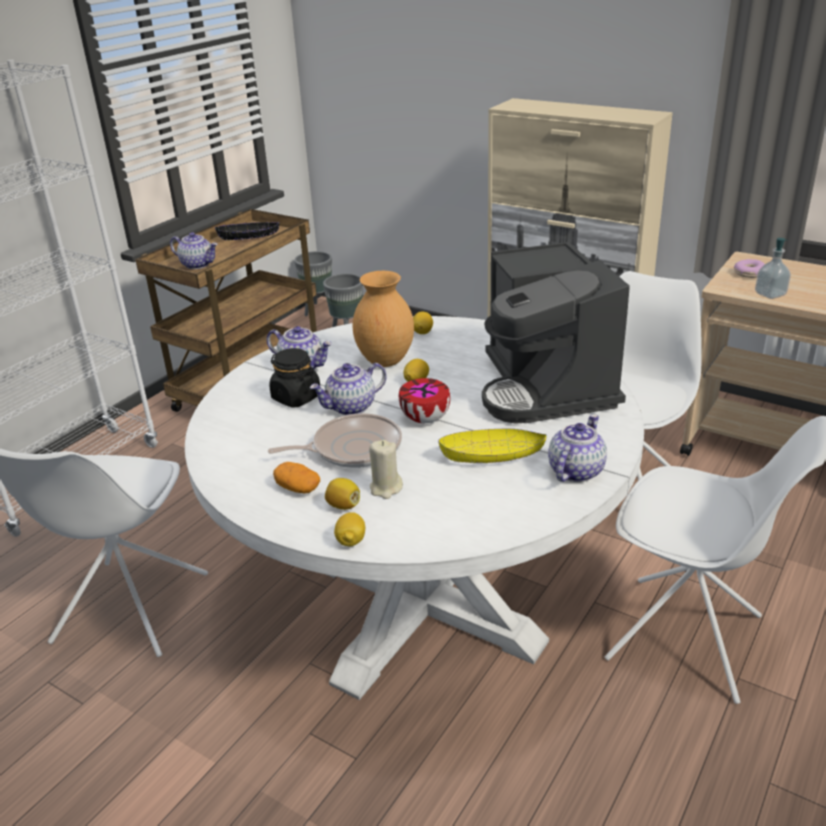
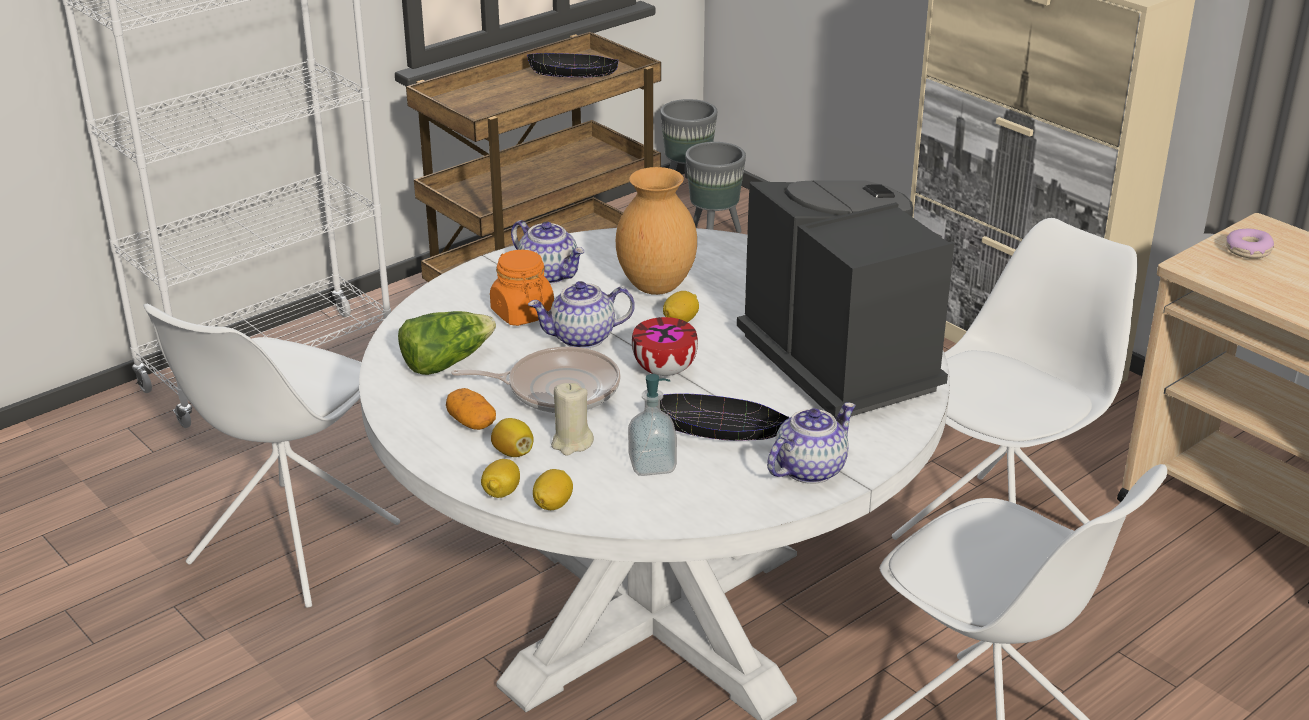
camera: 15 degrees right, 0 degrees up
(198, 264) = (488, 106): teapot -> none
(254, 445) = (446, 362): none -> lettuce
(296, 397) = (522, 313): black jar -> orange jar
(422, 332) = (726, 256): lemon -> lemon (553, 504)
(492, 456) = (719, 432): yellow bowl -> black bowl
(546, 387) = (841, 359): coffee machine -> coffee machine turned 150 degrees clockwise
(770, 294) = (1254, 287): soap dispenser -> soap dispenser (652, 465)

